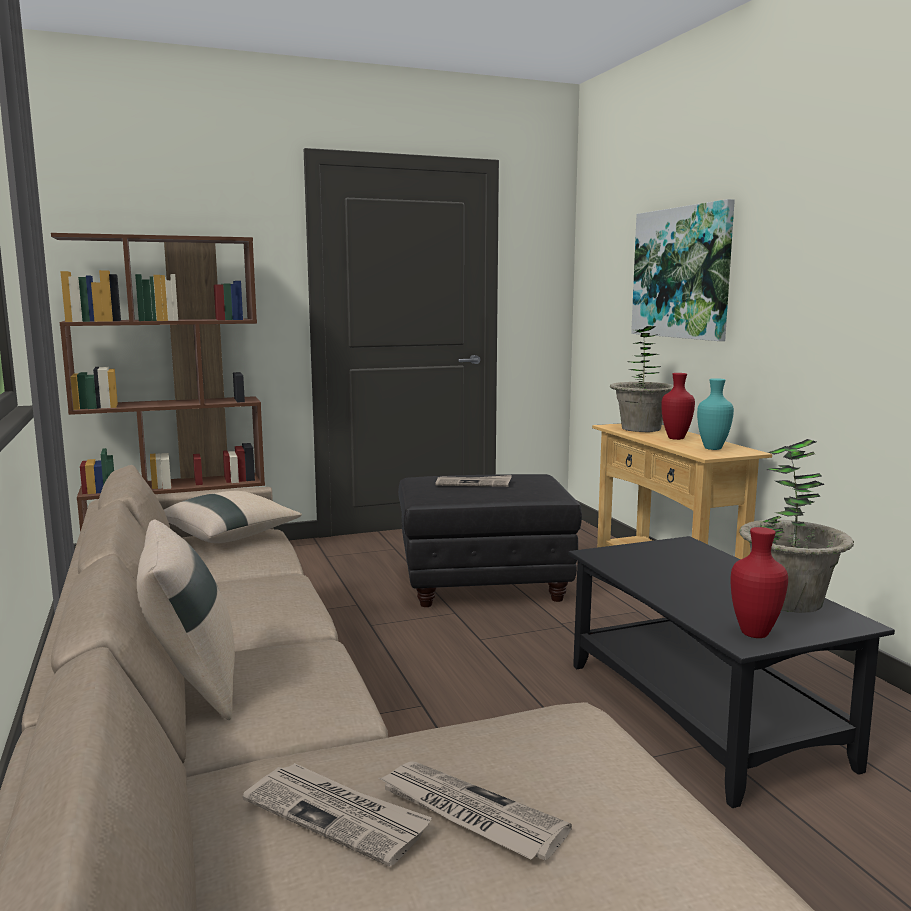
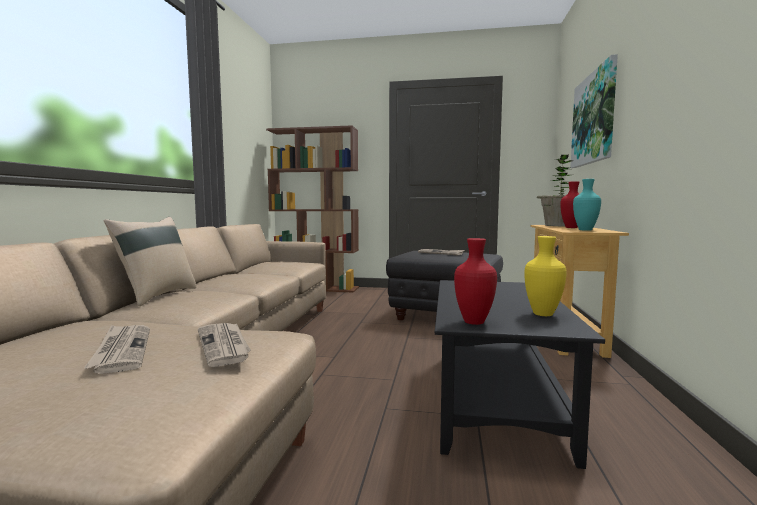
camera: 30 degrees right, 5 degrees down
(231, 536) = (292, 261): beige pillow -> none
(337, 815) = (79, 337): newspaper -> newspaper (224, 345)
(789, 601) = (542, 314): potted plant -> yellow vase

